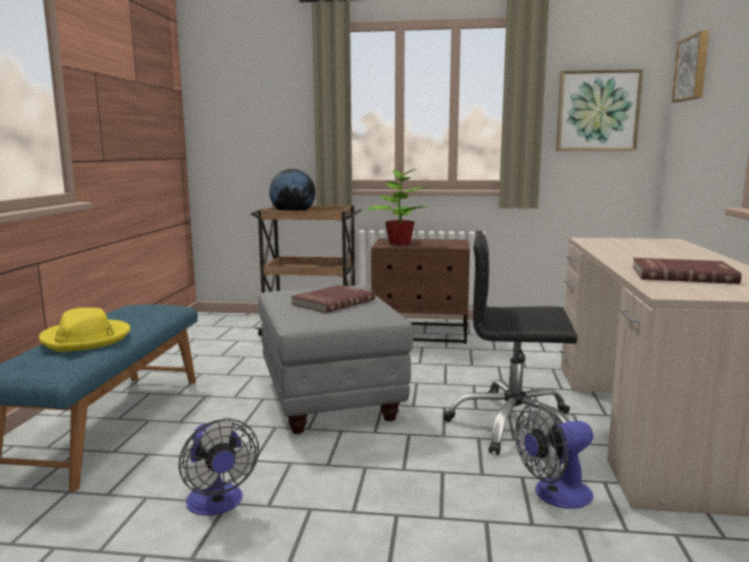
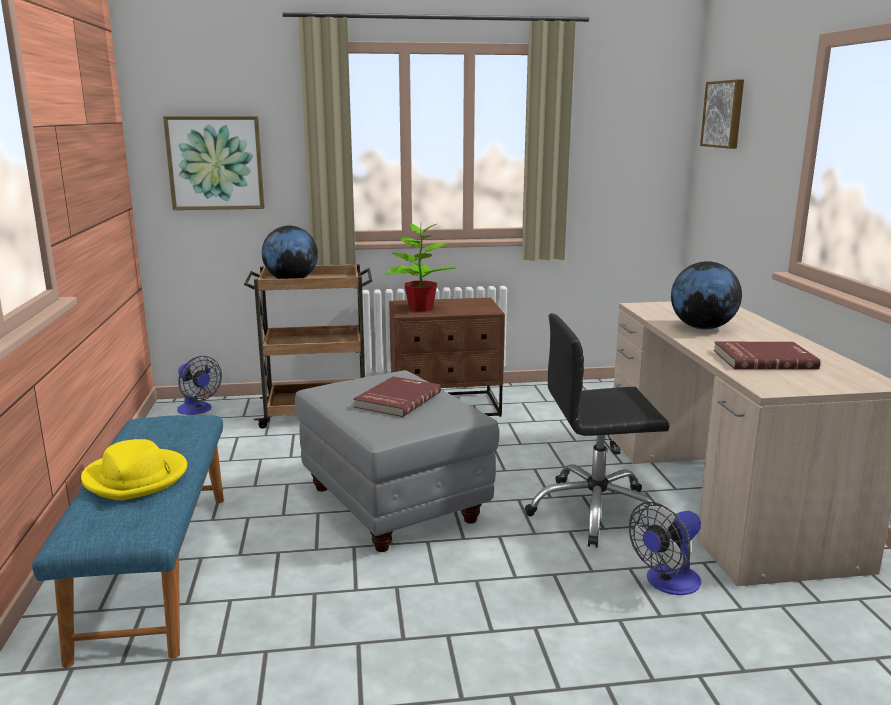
camera: 15 degrees left, 5 degrees up
(217, 504) = (349, 646): fan -> fan (197, 410)
(597, 111) = (622, 150): picture -> picture (215, 163)
(636, 253) = (702, 328): none -> globe

